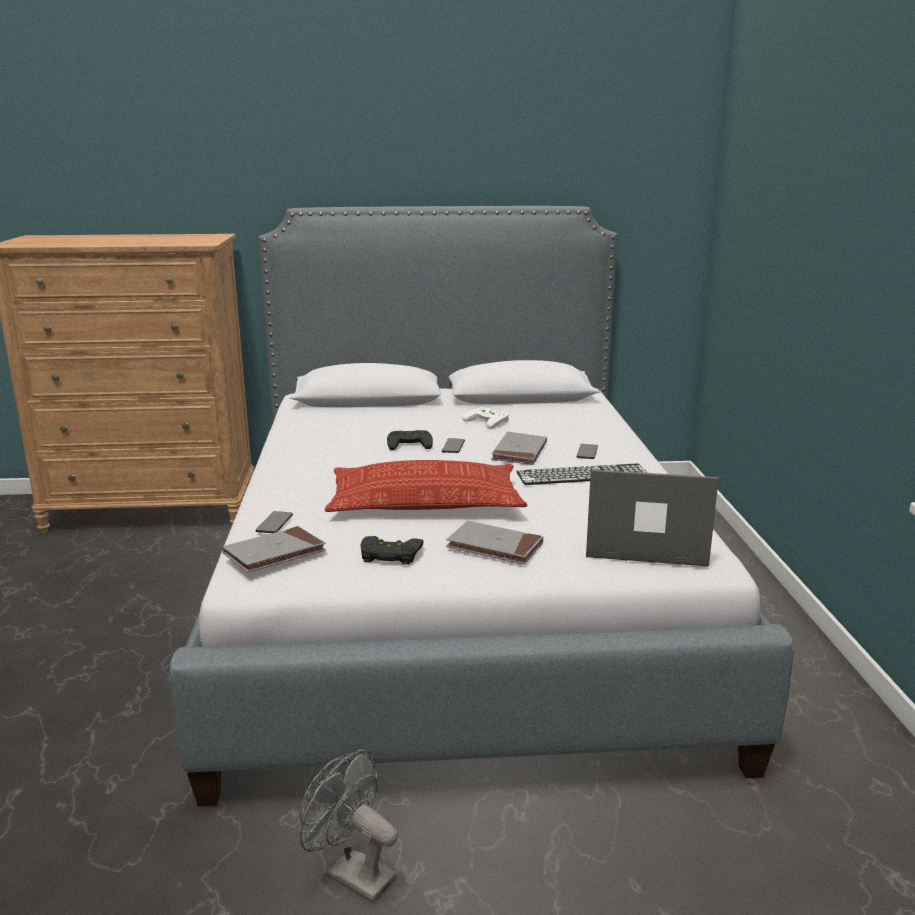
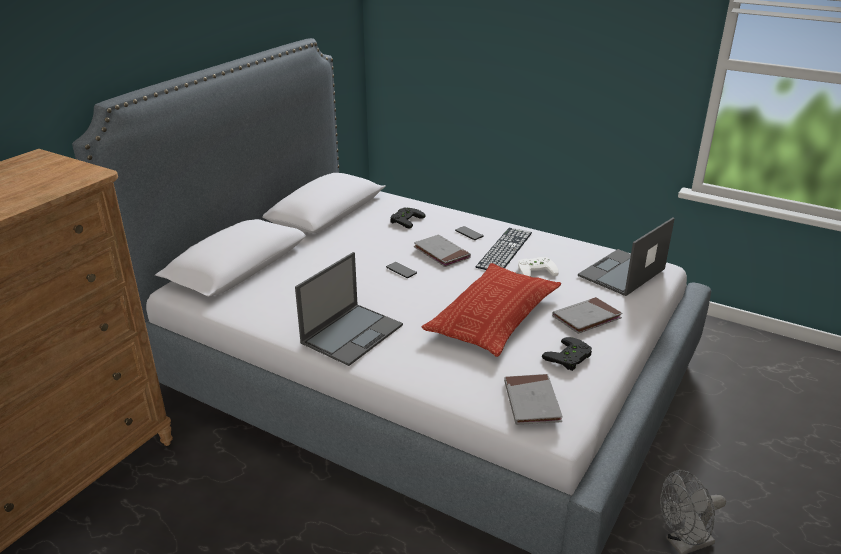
camera: 55 degrees left, 10 degrees up
(274, 523) = (471, 387): phone -> none
(311, 459) = (352, 333): none -> laptop
(410, 443) = (373, 283): black game controller -> black game controller (405, 219)
(489, 421) = (364, 240): white game controller -> white game controller (535, 270)

